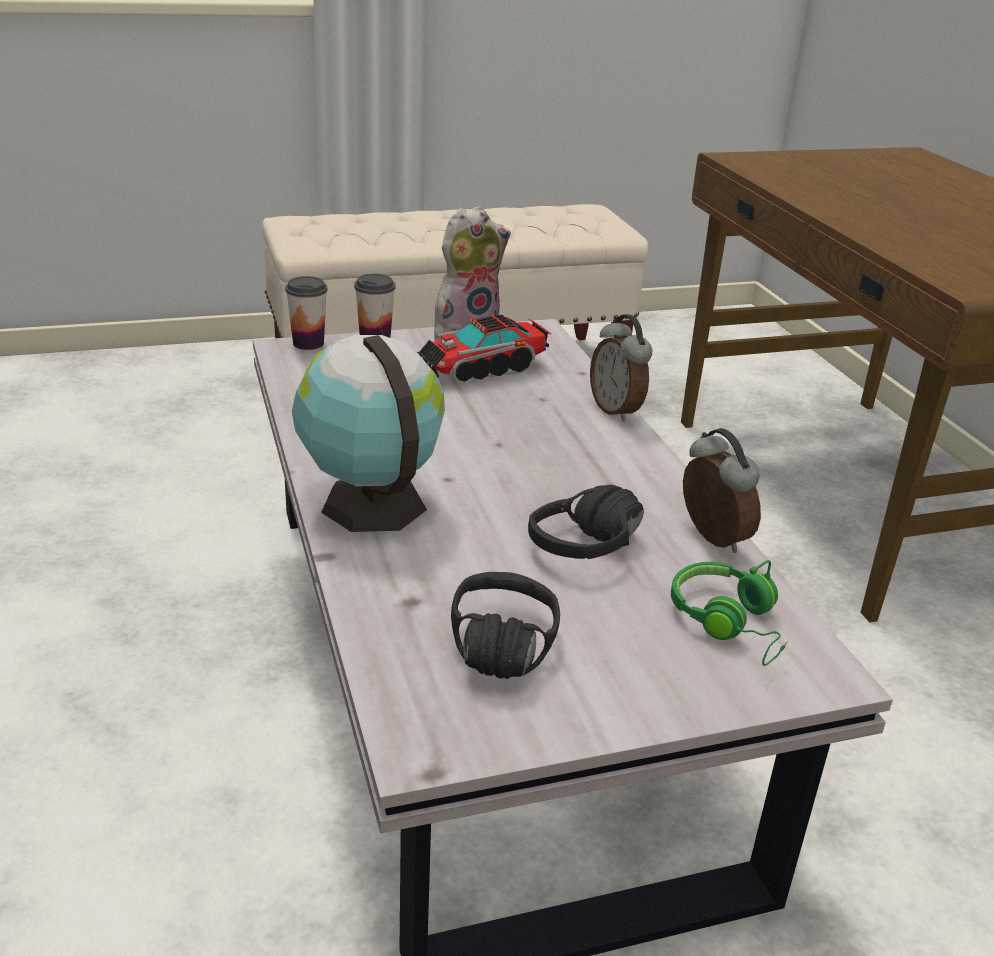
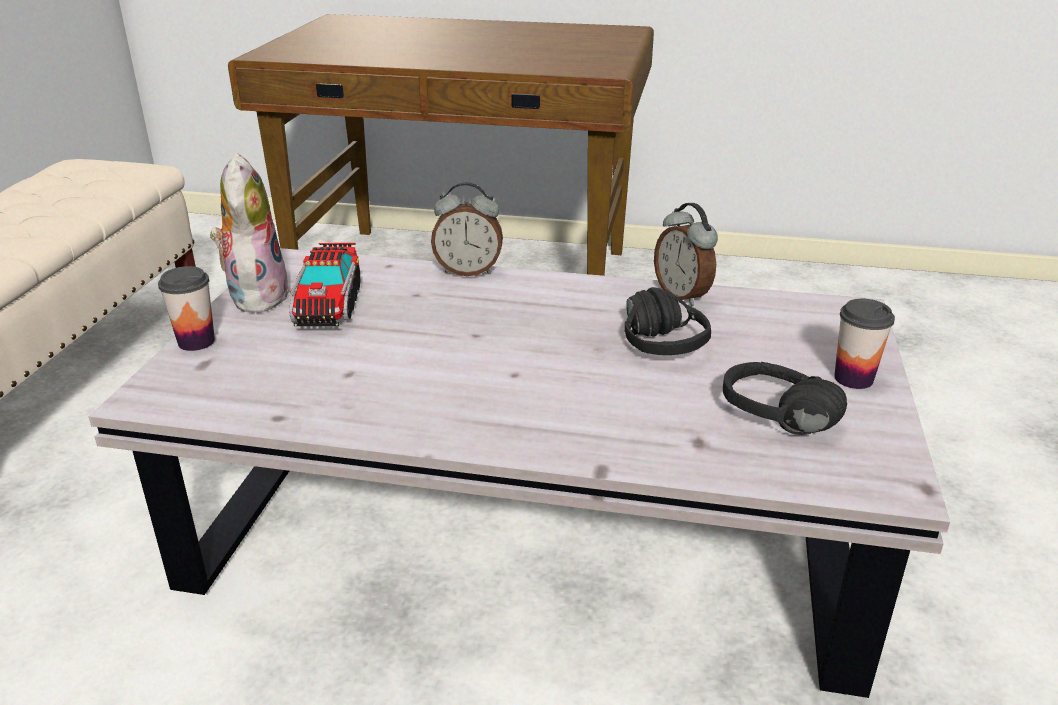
camera: 60 degrees left, 0 degrees up
(308, 343) = (151, 382): cup -> cup (853, 378)
(370, 501) = (523, 423): globe -> none
(710, 539) = (683, 295): alarm clock -> alarm clock turned 120 degrees counterclockwise
(730, 623) = (787, 321): green headphones -> none

